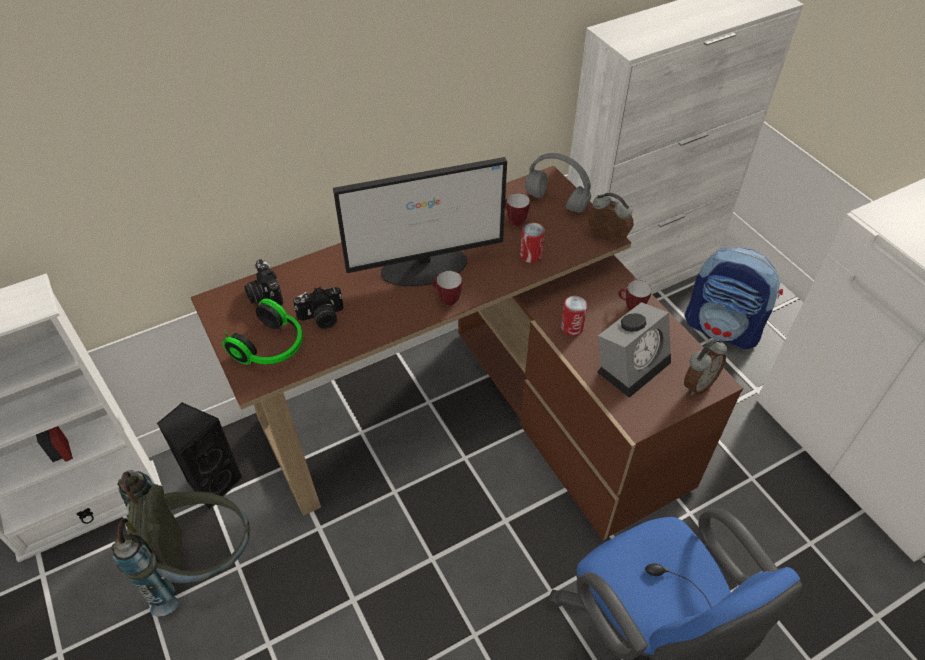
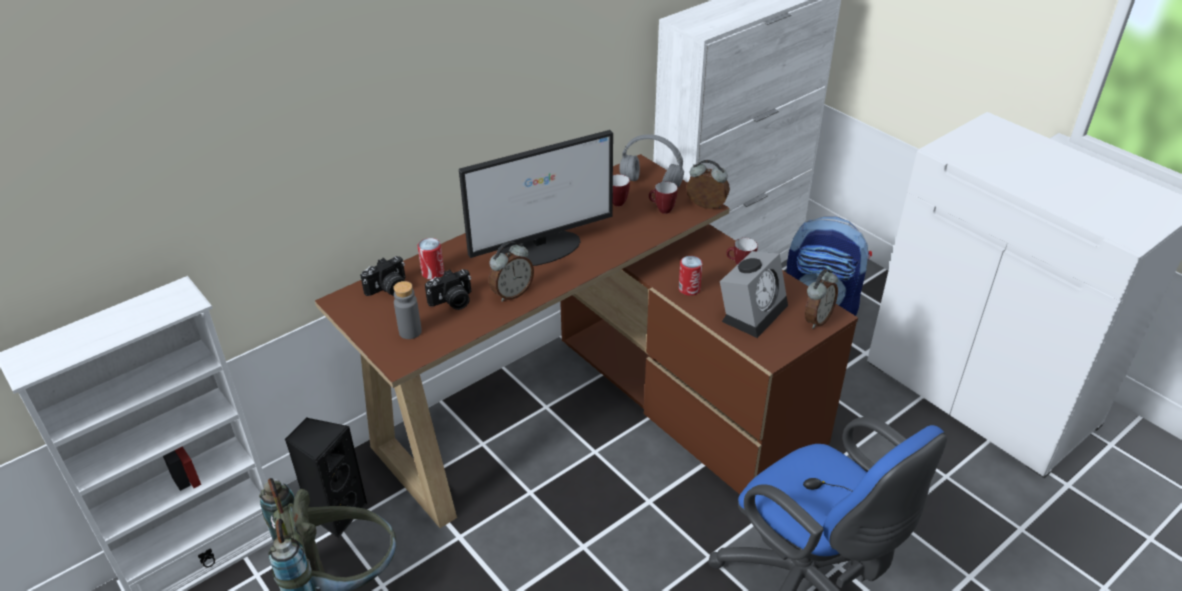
camera: 10 degrees left, 10 degrees down
(264, 294) = (389, 289): camera -> camera turned 90 degrees counterclockwise
(272, 347) = (410, 332): headphones -> grey bottle
(383, 316) = (511, 293): none -> alarm clock
(446, 300) = (568, 273): mug -> mug (661, 210)
(531, 255) = (639, 228): can -> can (433, 273)

